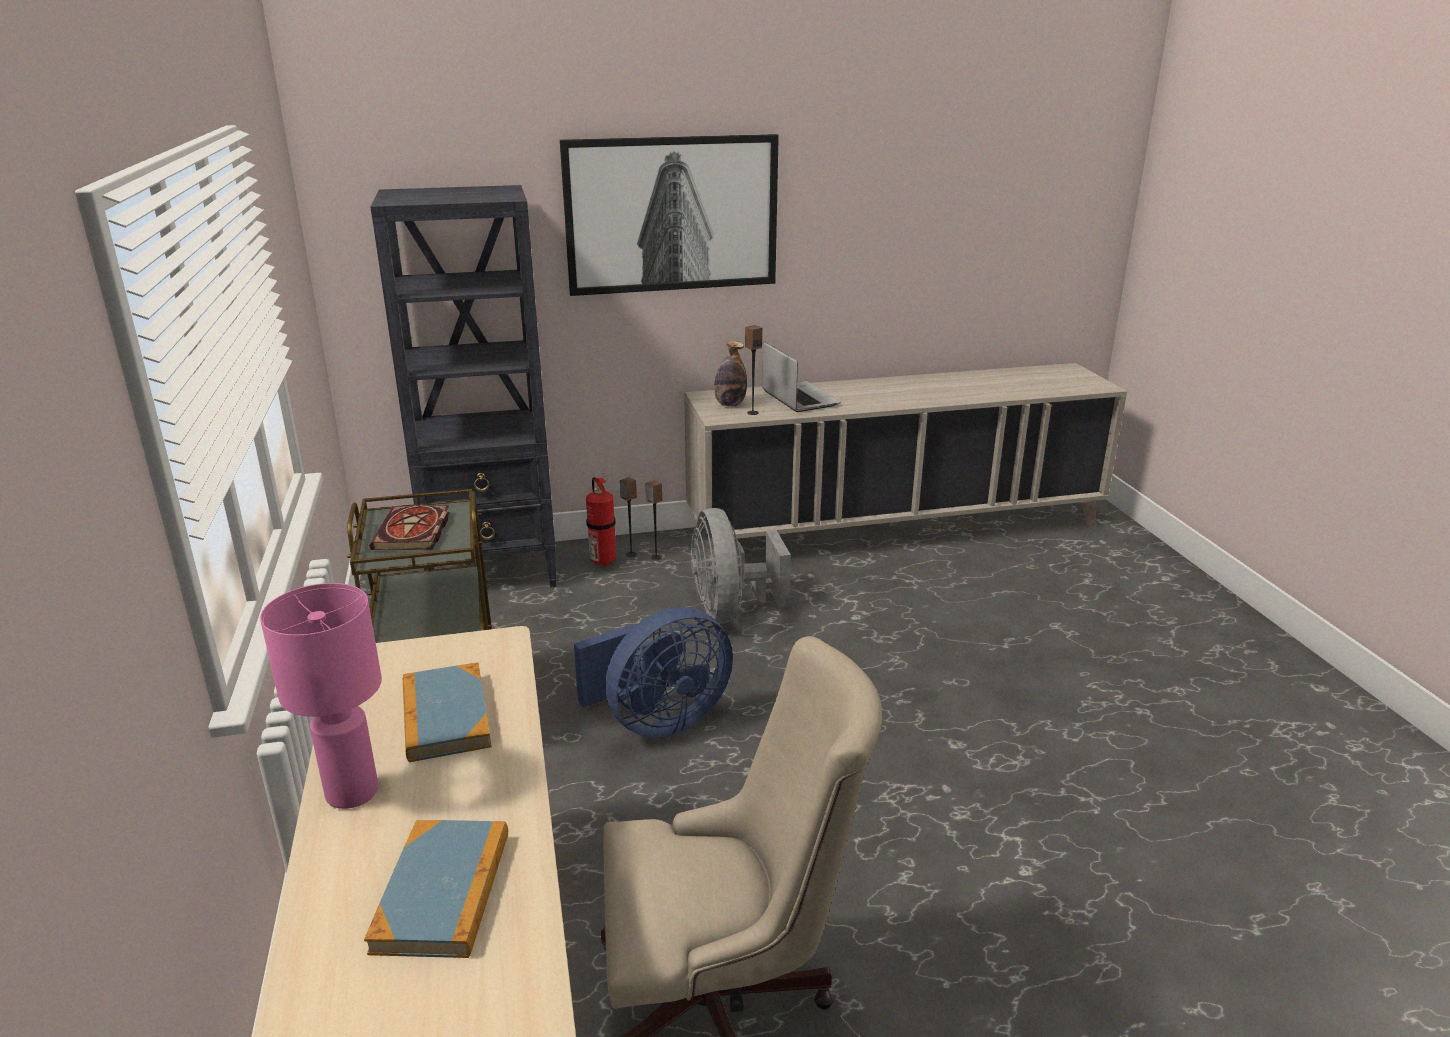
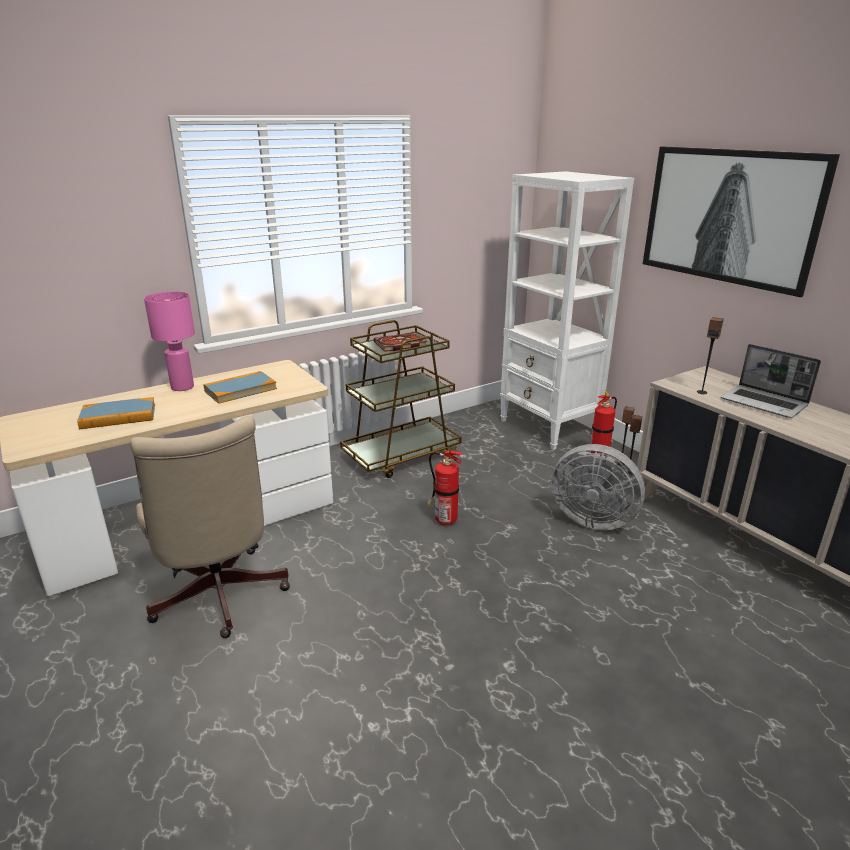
camera: 70 degrees right, 0 degrees up
(494, 571) = (549, 427): black bookcase -> white bookcase
(658, 721) = (443, 520): blue fan -> fire extinguisher
(730, 404) = (705, 382): bottle -> none
(730, 611) = (591, 519): grey fan -> grey fan turned 120 degrees counterclockwise
(798, 398) = (764, 403): laptop -> laptop turned 90 degrees clockwise

